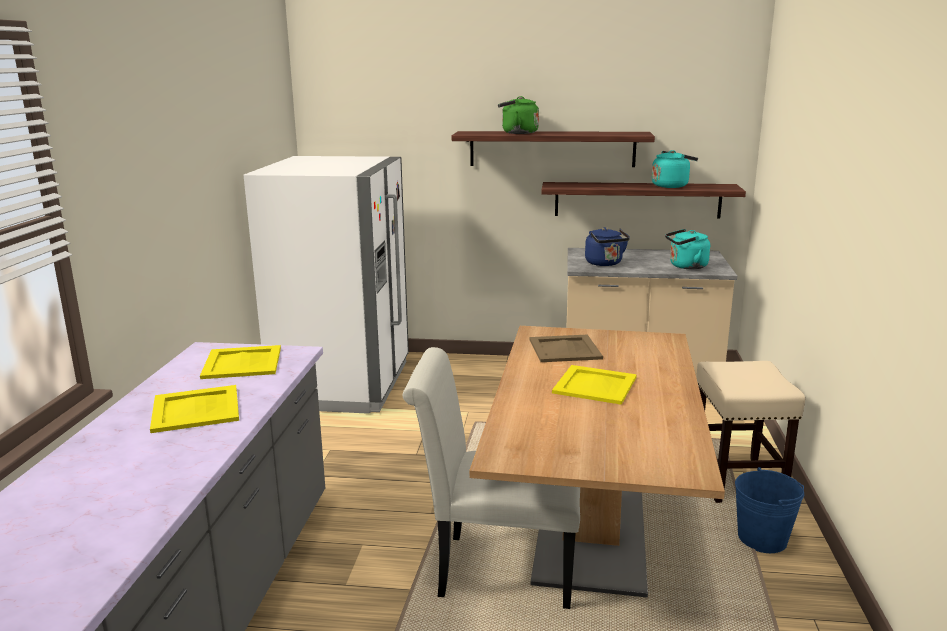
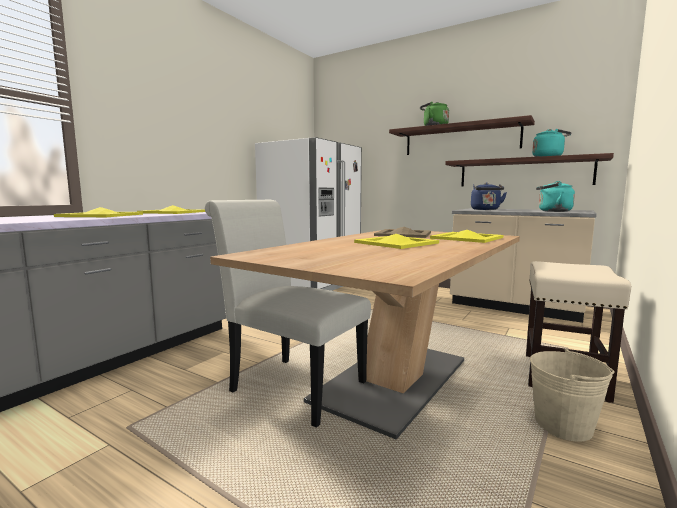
camera: 25 degrees right, 10 degrees down
(644, 353) = (467, 238): none -> yellow tray
(762, 539) = (563, 425): blue bucket -> beige bucket

